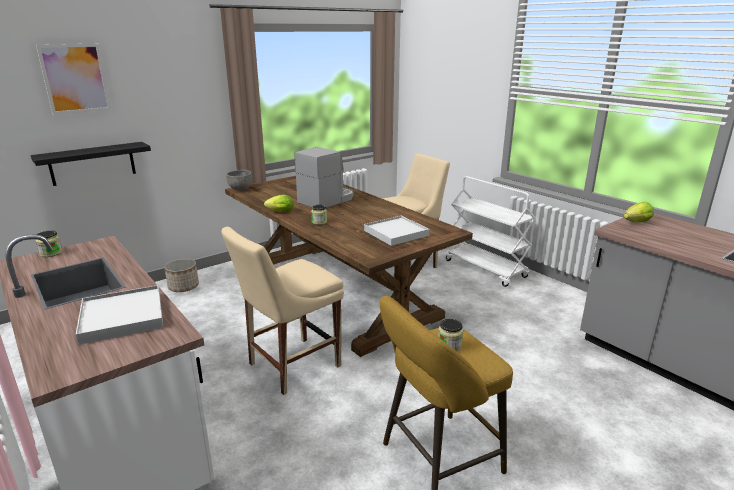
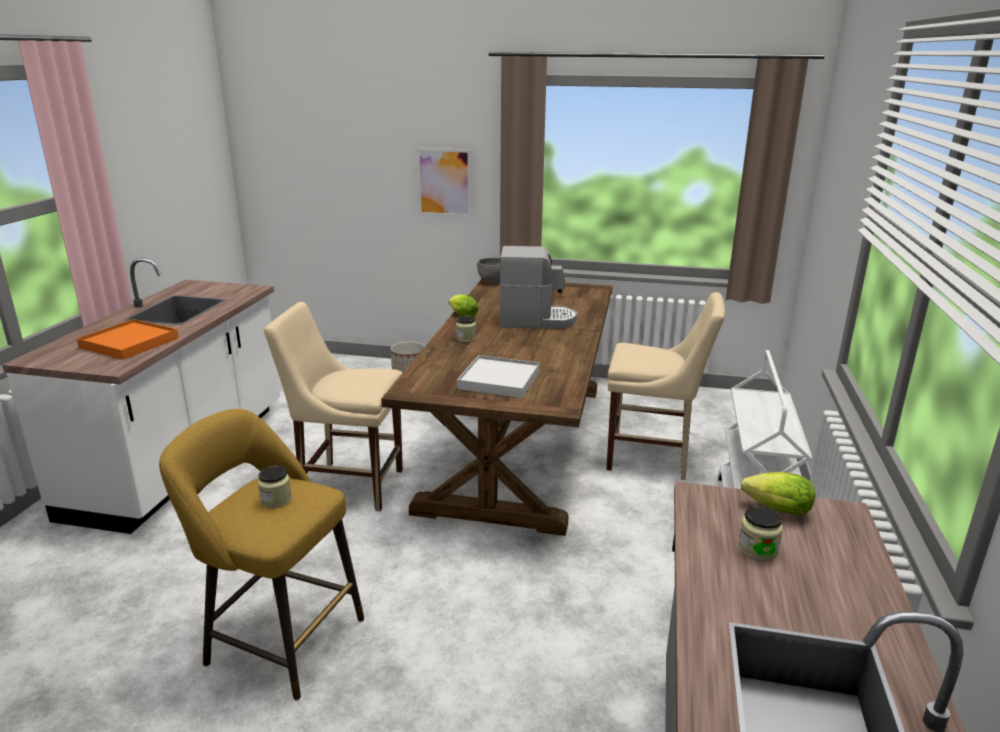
camera: 50 degrees right, 0 degrees up
(51, 253) = (215, 285): jar -> jar (757, 549)
(75, 78) = (350, 129): picture -> picture (444, 182)
(92, 163) = (355, 217): black shelf -> none
(122, 317) = (129, 343): white tray -> orange tray

